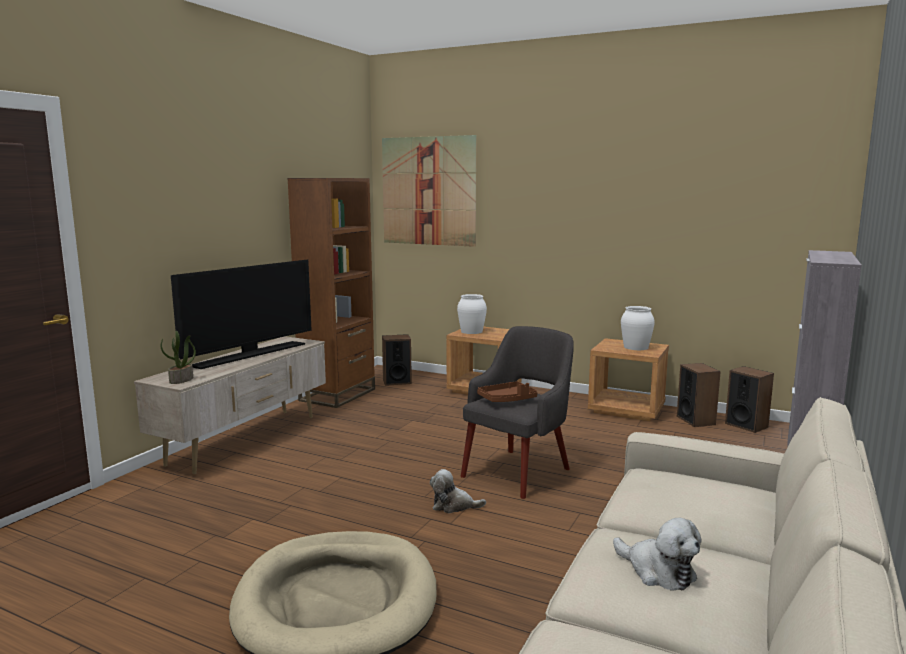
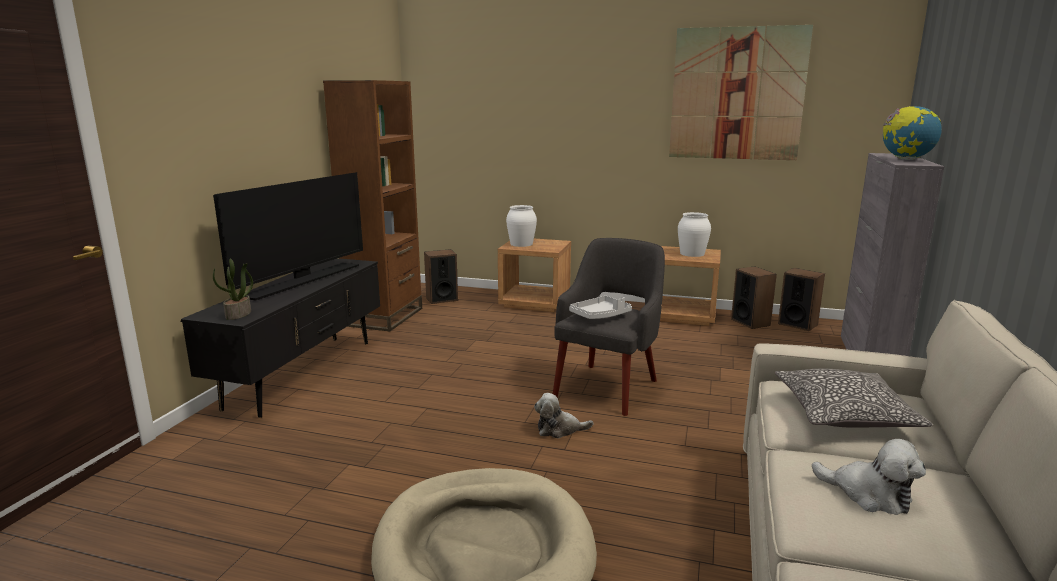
camera: 10 degrees left, 5 degrees up
(245, 440) = (303, 374): beige tv stand -> black tv stand
(428, 191) = (466, 96): picture -> picture (737, 94)
(507, 399) = (600, 315): brown tray -> grey tray
(686, 501) = (844, 414): none -> pillow
(834, 257) = (906, 159): none -> globe

